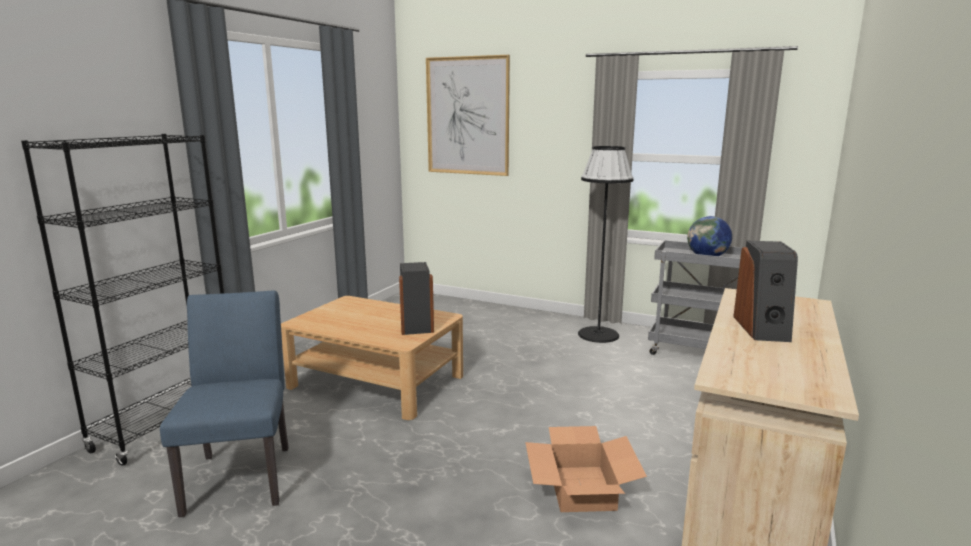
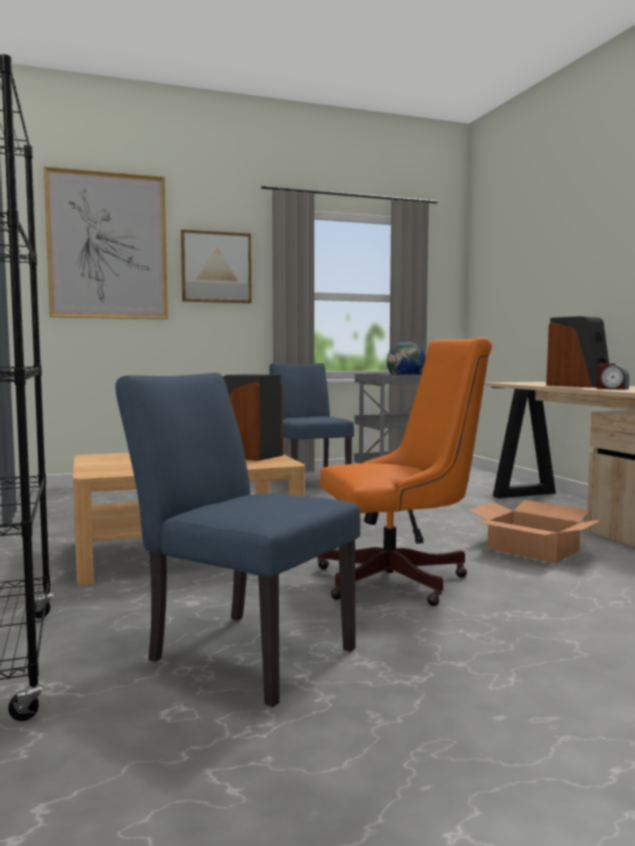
camera: 45 degrees left, 10 degrees down
(420, 467) = (401, 580): none -> orange office chair
(549, 131) = (216, 267): none -> picture
(598, 334) = (309, 482): black floor lamp -> blue chair
(745, 350) = (612, 388): none -> alarm clock

